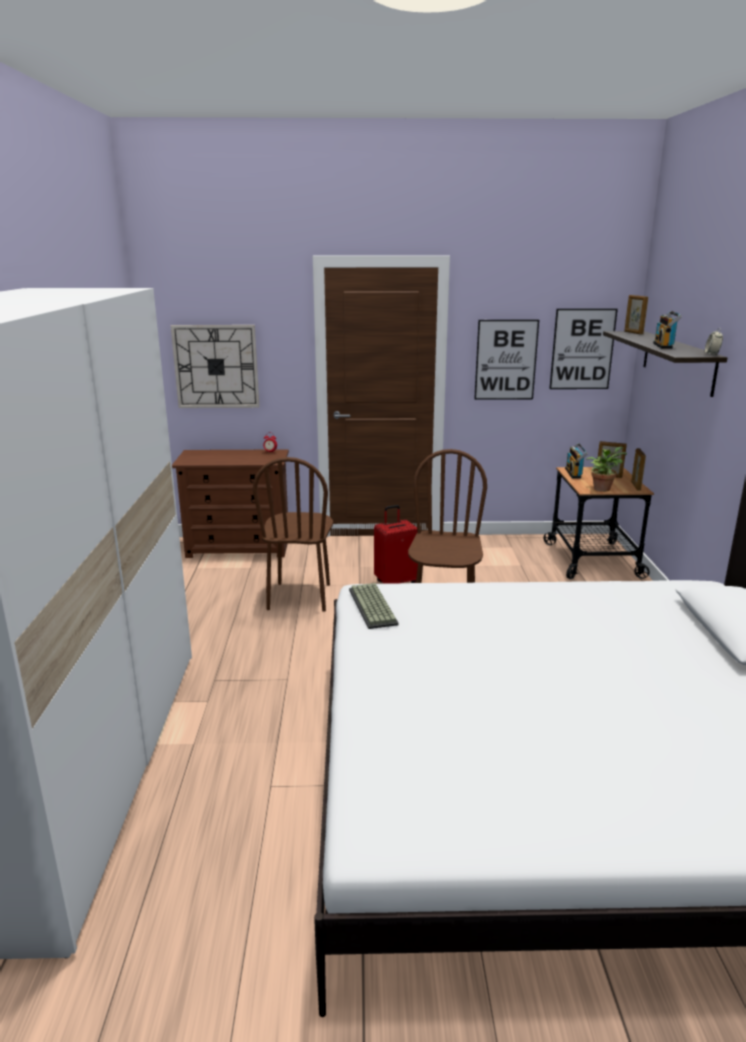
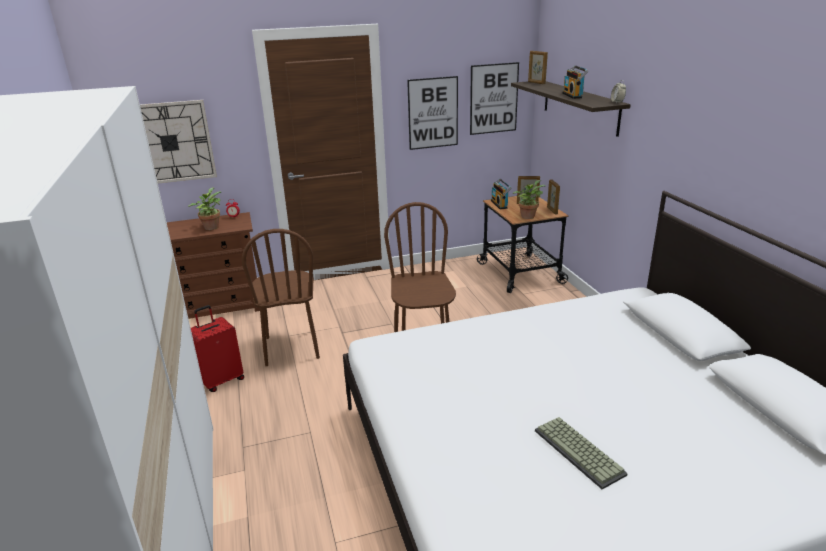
camera: 15 degrees left, 5 degrees up
(244, 458) = (211, 227): none -> potted plant
(374, 607) = (390, 360): keyboard -> keyboard (580, 452)
(396, 582) = (370, 319): red suitcase -> red suitcase (221, 380)

